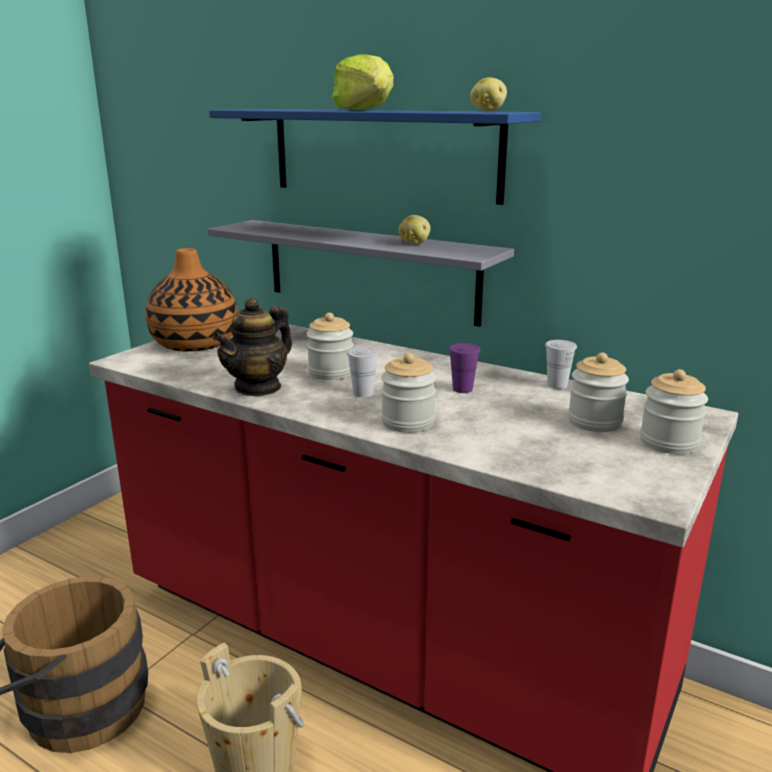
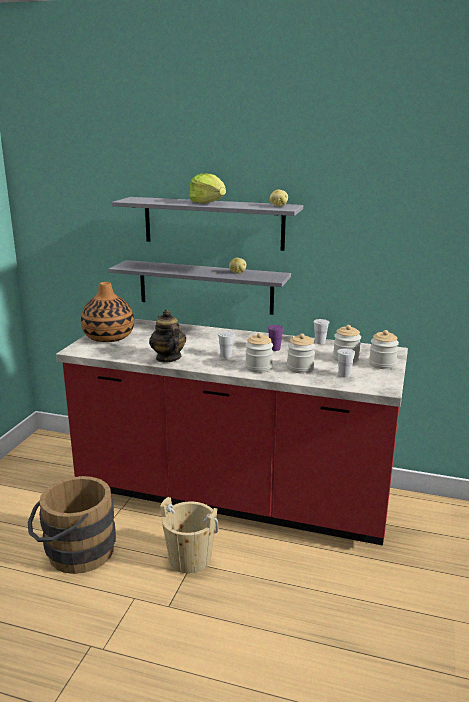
camera: 15 degrees left, 0 degrees up
(258, 387) = (168, 358): teapot -> teapot turned 135 degrees clockwise
(331, 372) = (200, 346): jar -> jar (300, 368)
(383, 153) = (213, 223): blue shelf -> grey shelf
(575, 457) = (344, 375): none -> white cup

